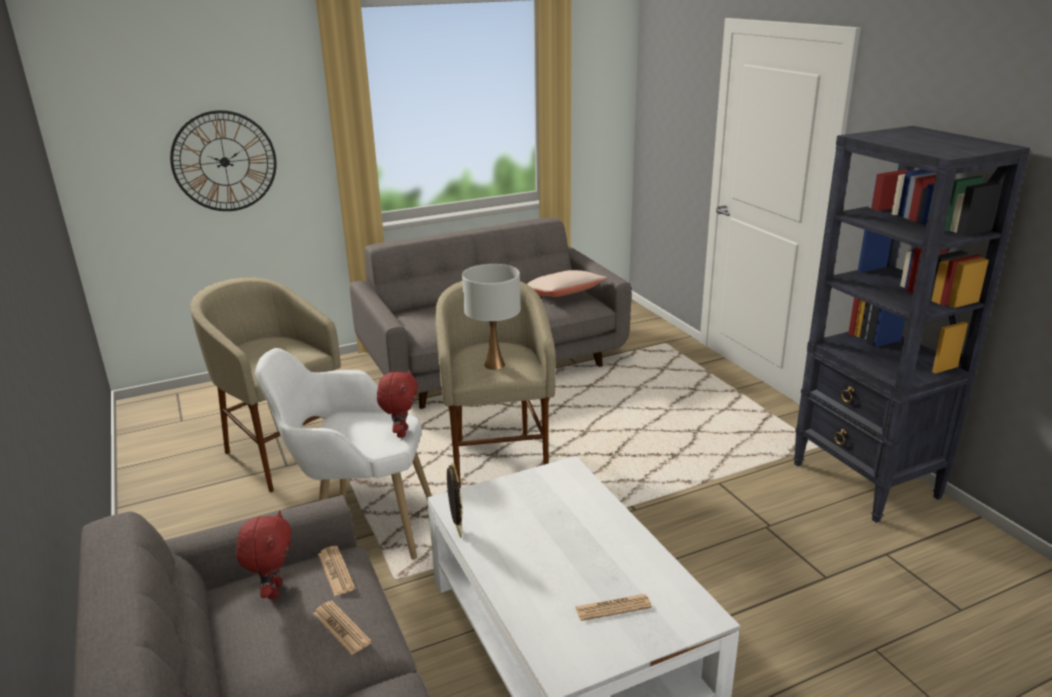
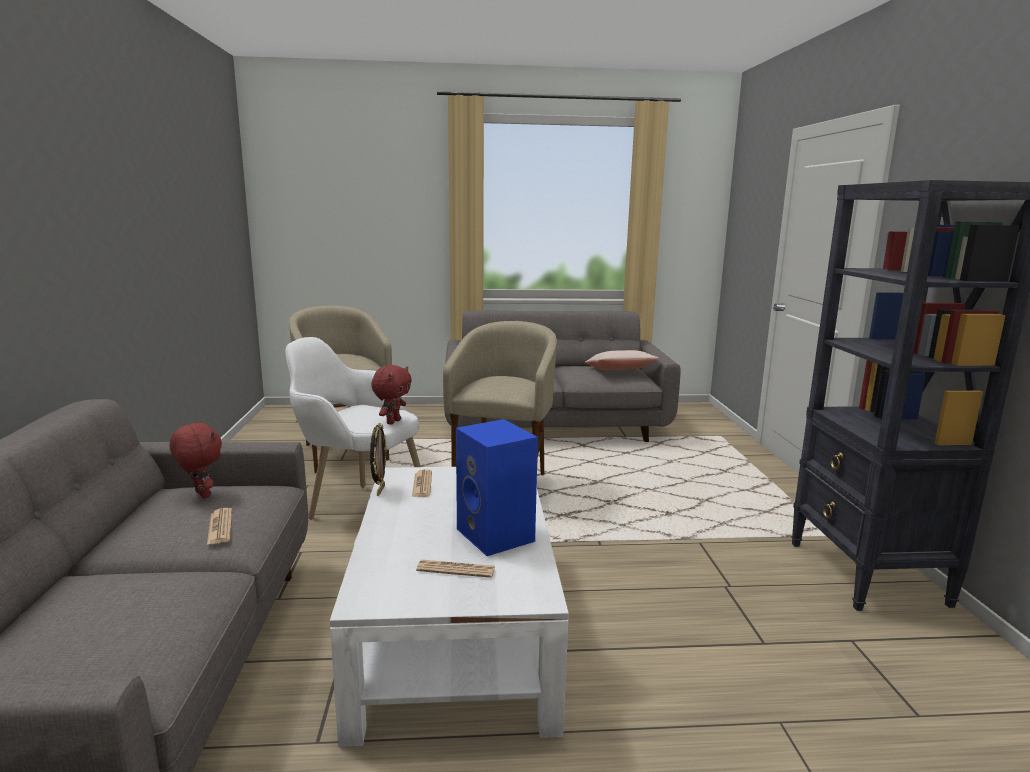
camera: 20 degrees right, 10 degrees down
(224, 161) = (368, 232): wall clock -> none
(273, 591) = (201, 495): red plush toy -> red plush toy turned 60 degrees counterclockwise
(336, 571) = (257, 493): newspaper -> newspaper (422, 484)
(494, 365) = (497, 387): white table lamp -> none
(616, 556) = (497, 535): none -> blue speaker

